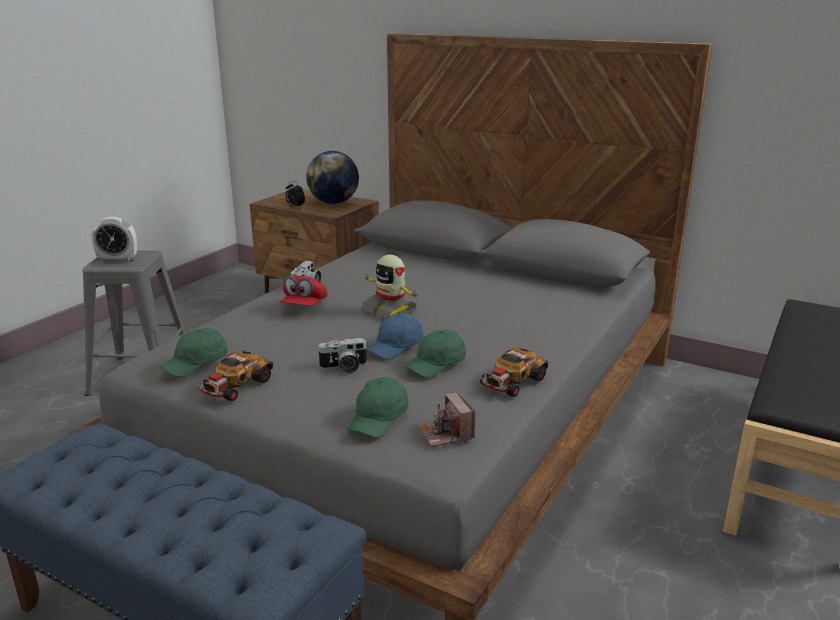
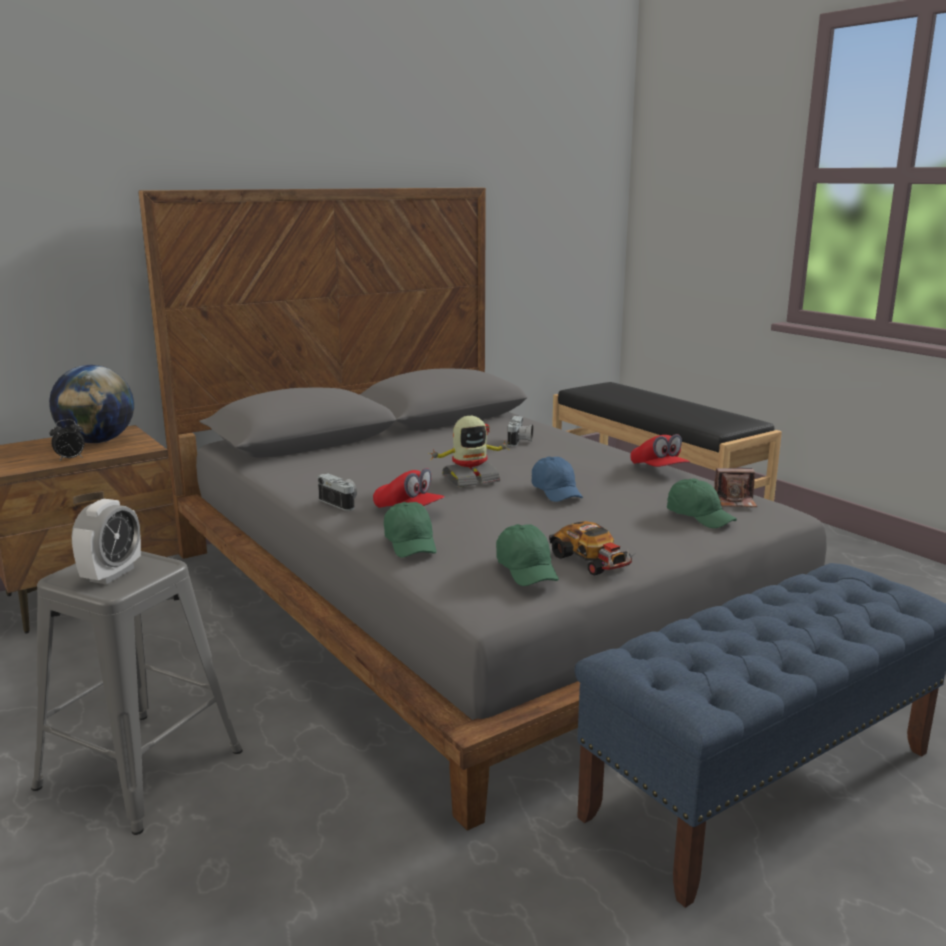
camera: 65 degrees left, 5 degrees down
(344, 367) = (585, 515): camera -> camera (520, 441)
(437, 364) = (609, 484): green cap -> green cap (411, 543)
(512, 381) = (658, 470): toy car -> red cap

